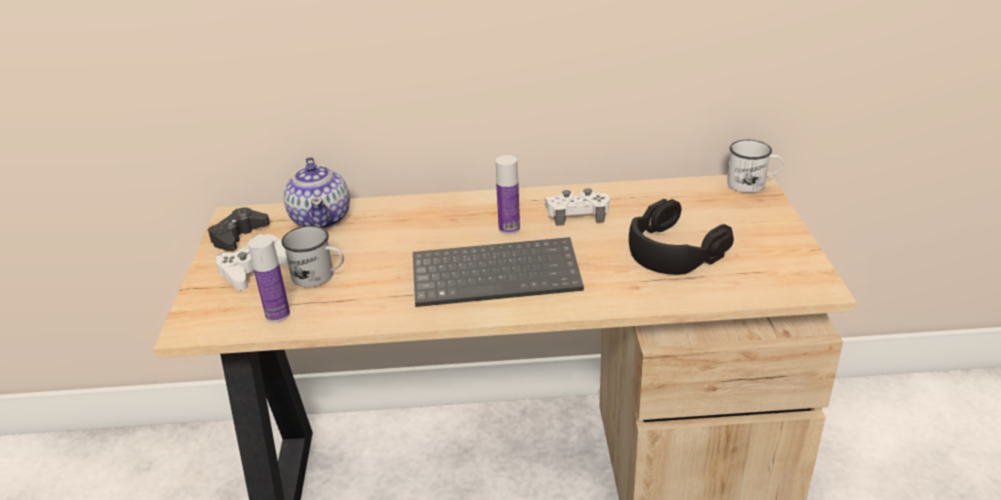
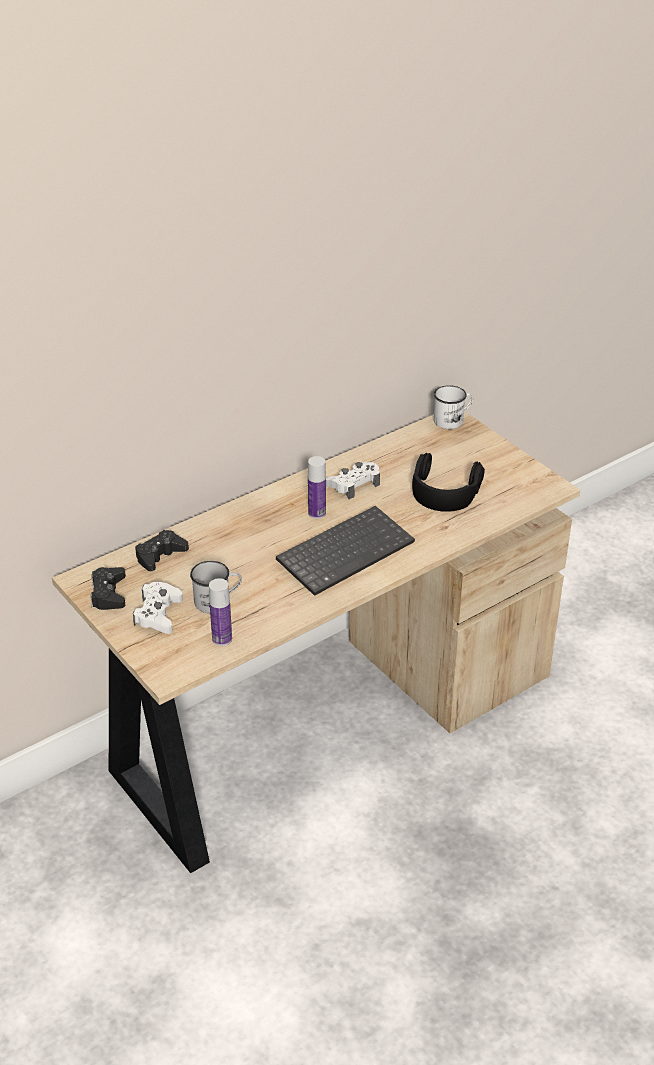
camera: 35 degrees left, 5 degrees up
(321, 218) = (160, 555): teapot -> black game controller

